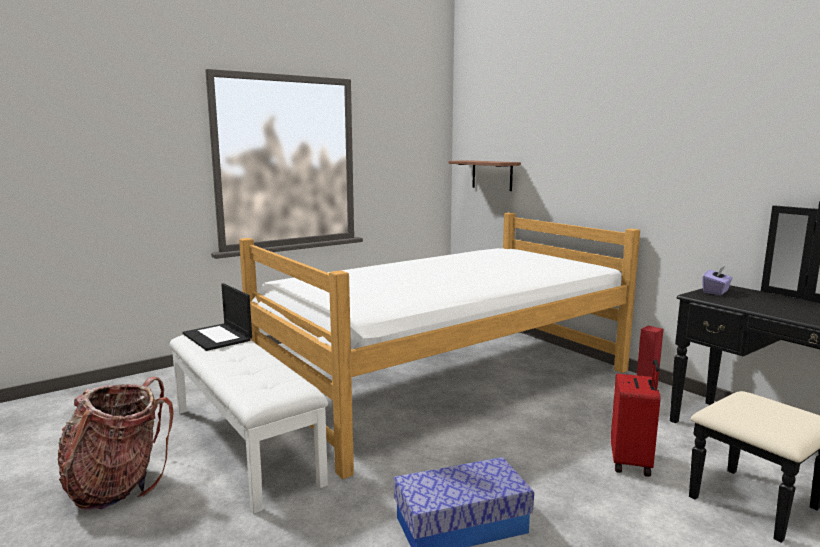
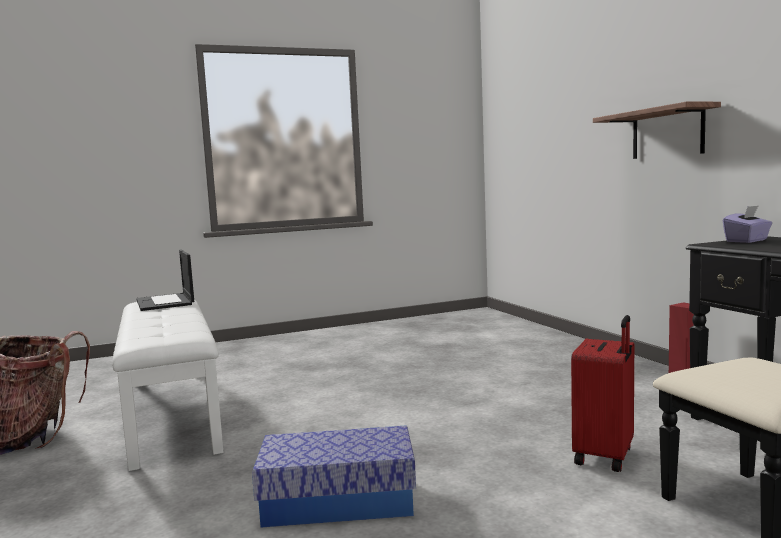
camera: 15 degrees right, 5 degrees down
(448, 382) = (432, 370): bed -> none
(492, 175) = (519, 145): shelf -> shelf (667, 133)

